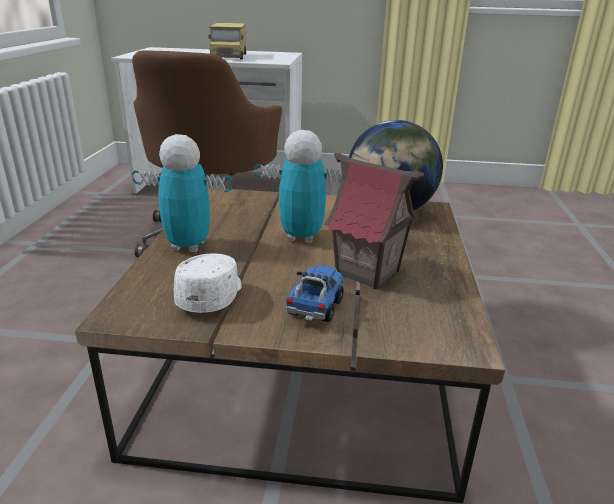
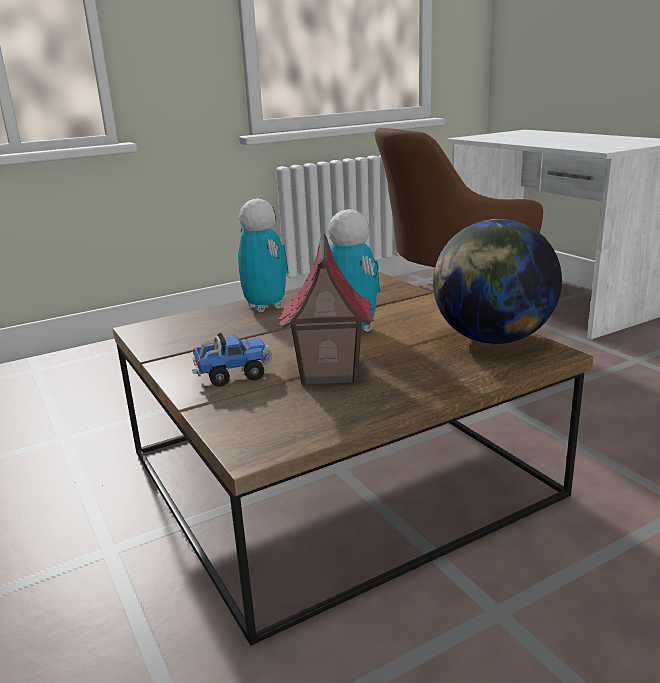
camera: 55 degrees right, 5 degrees down
(212, 295) = (203, 340): white cap -> none
(229, 56) = (571, 141): toy truck -> none

